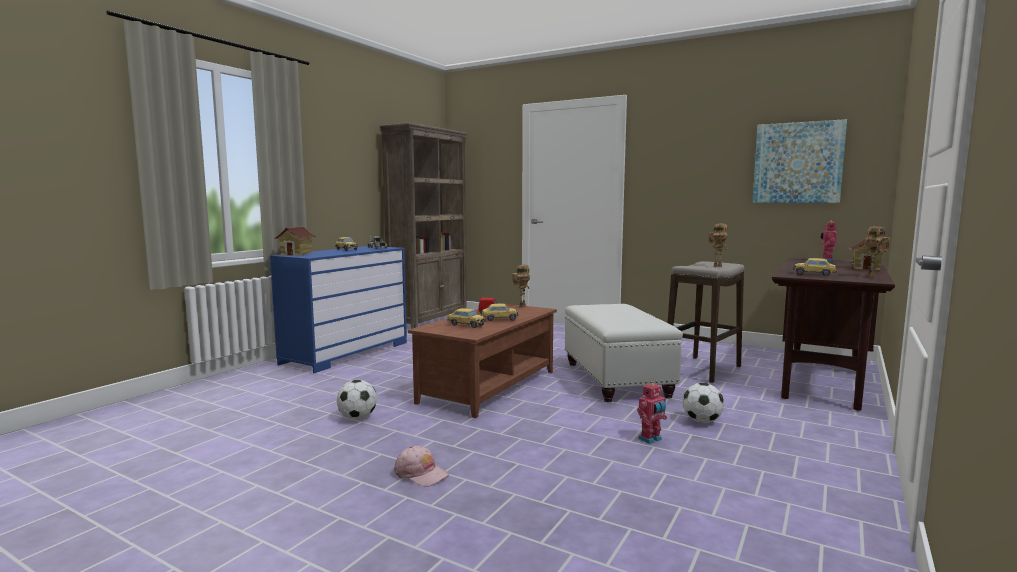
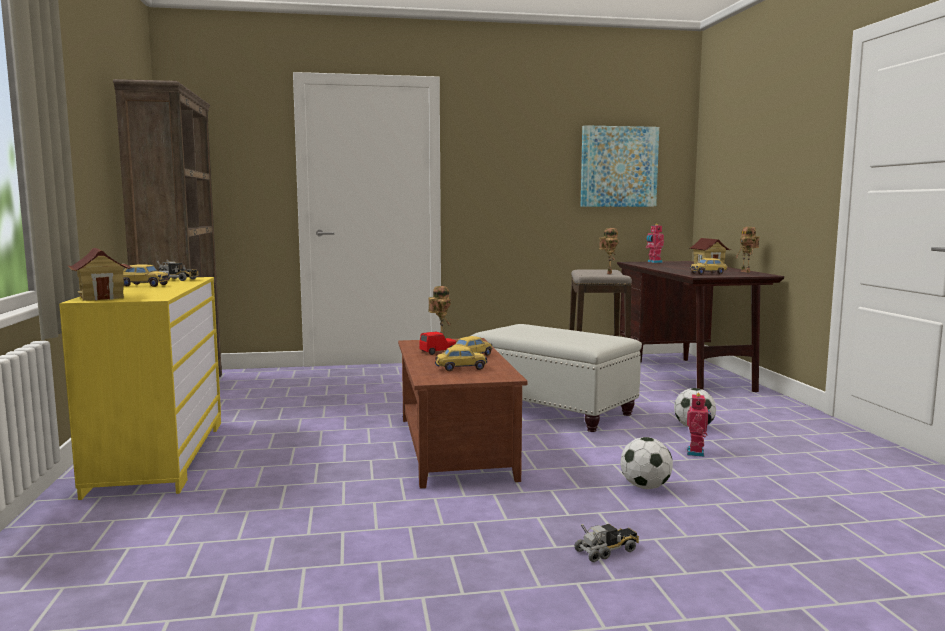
camera: 40 degrees left, 0 degrees up
(346, 353) = (158, 455): blue dresser -> yellow dresser
(358, 418) = (394, 524): football -> football (645, 487)
(421, 473) = (607, 551): pink cap -> toy truck

